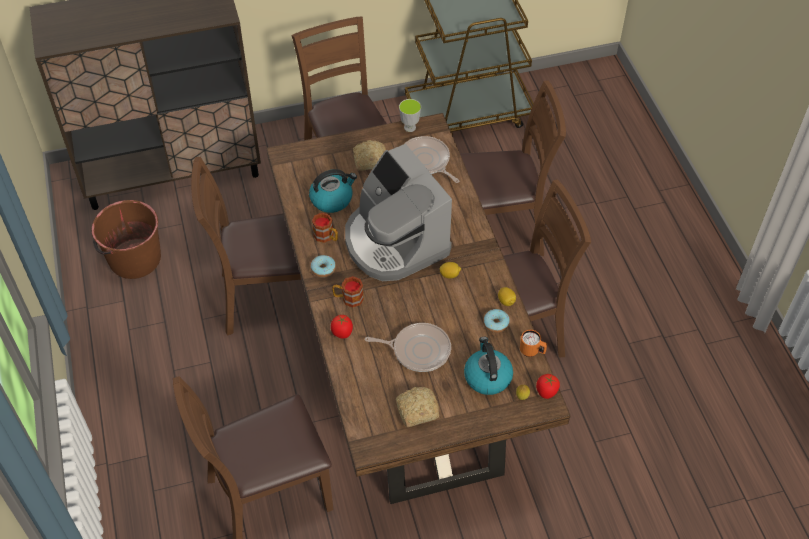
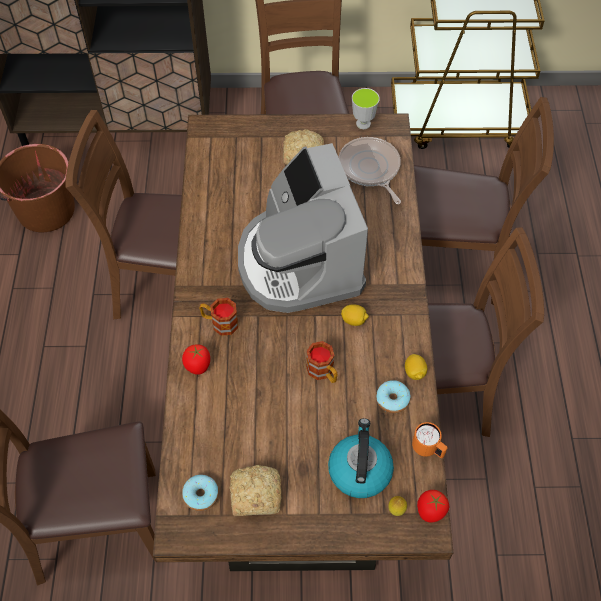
camera: 15 degrees right, 5 degrees up
(323, 269) = (202, 278): donut -> donut (201, 495)
(326, 237) = (220, 238): mug -> mug (323, 372)
(332, 199) = (242, 193): kettle -> none
(418, 350) = (283, 411): frying pan -> none

